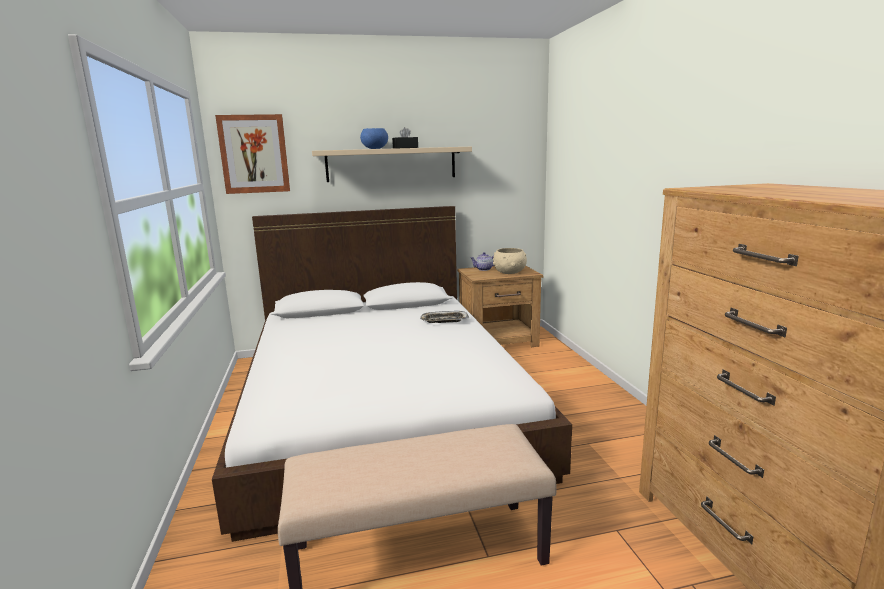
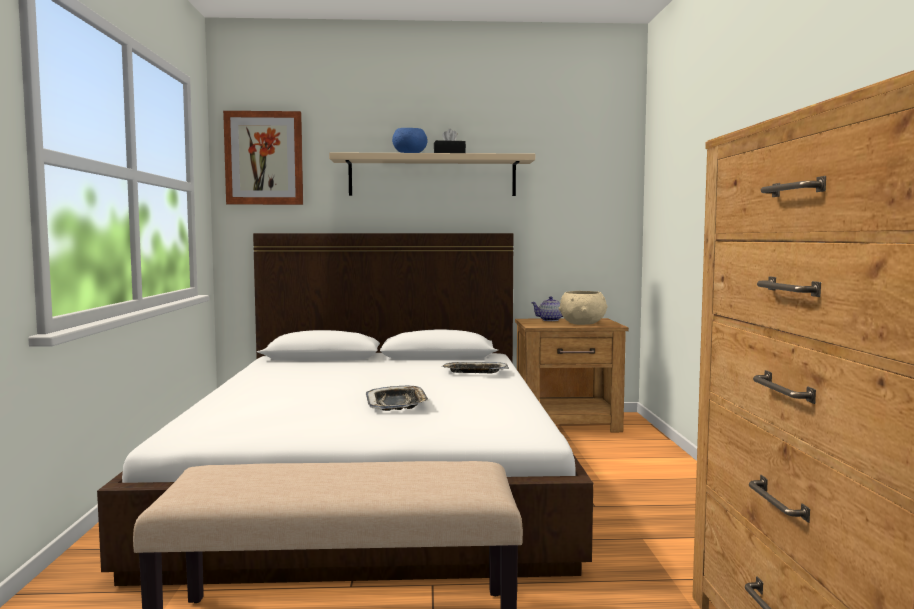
camera: 10 degrees right, 10 degrees down
(408, 364) = (397, 404): none -> tray

